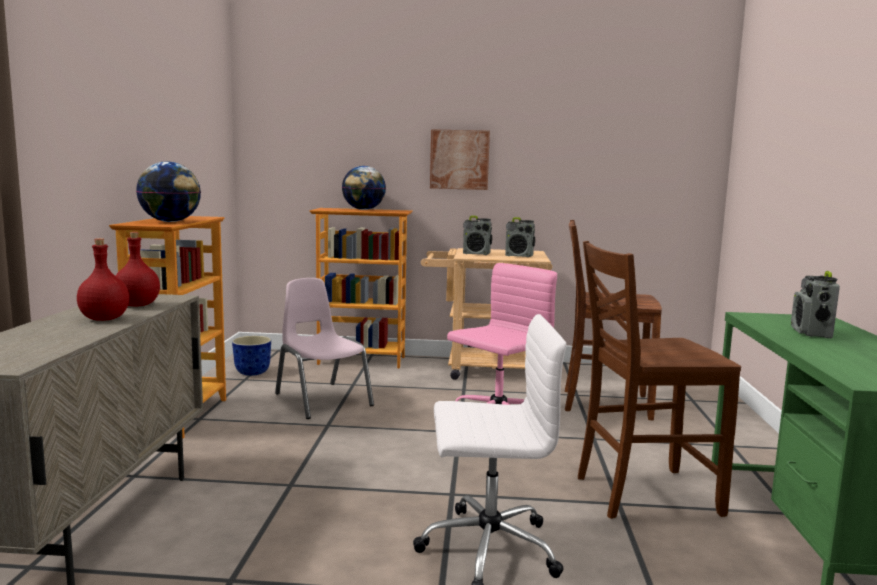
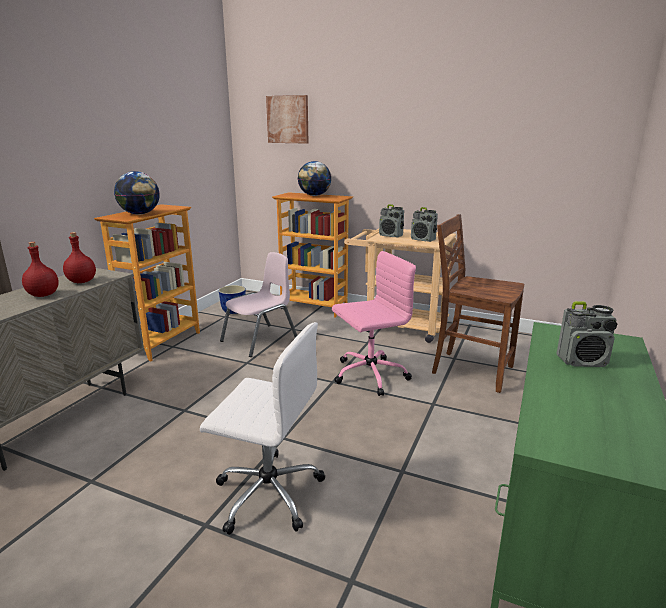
camera: 20 degrees right, 10 degrees up
(322, 400) = (260, 340): pink chair -> pink chair turned 60 degrees clockwise
(459, 159) = (390, 155): picture -> picture (288, 119)
(642, 494) = (429, 466): brown chair -> none
(811, 333) = (582, 361): radio -> radio turned 120 degrees counterclockwise

